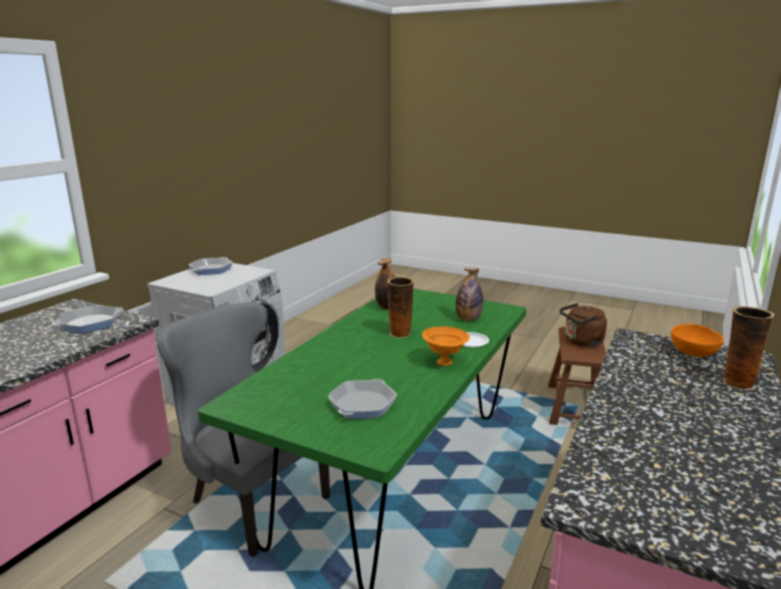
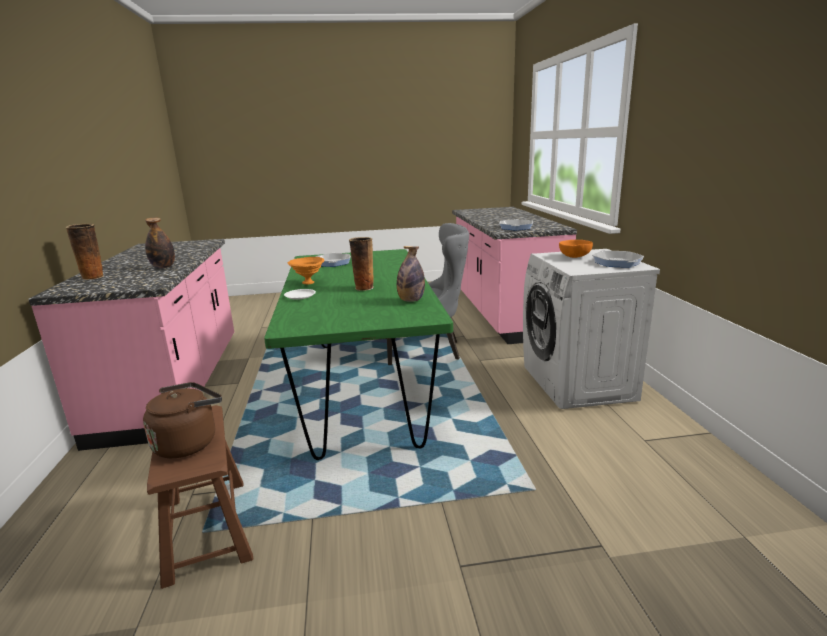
camera: 145 degrees right, 0 degrees up
(468, 319) = (319, 310): bottle -> bottle (163, 267)
(694, 353) = (106, 285): orange bowl -> orange bowl (574, 257)

